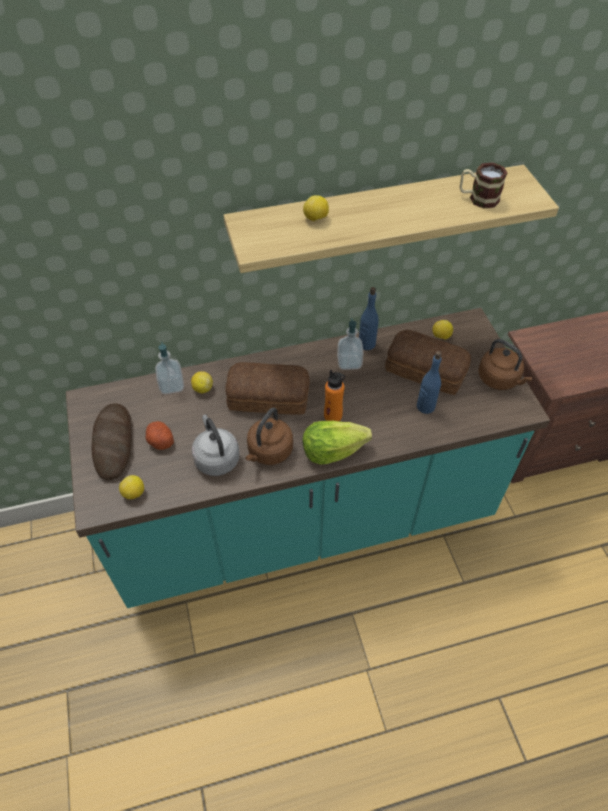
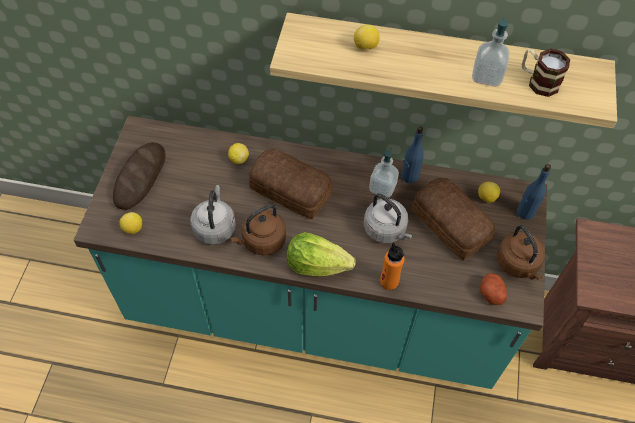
camera: 25 degrees right, 5 degrees up
(160, 440) = (178, 191): potato -> potato (491, 293)
(171, 385) = (215, 145): soap dispenser -> soap dispenser (486, 76)
(333, 416) = (337, 232): orange bottle -> orange bottle (389, 281)
(375, 396) = (386, 230): none -> grey kettle
(425, 406) = (427, 260): blue bottle -> blue bottle (525, 212)

